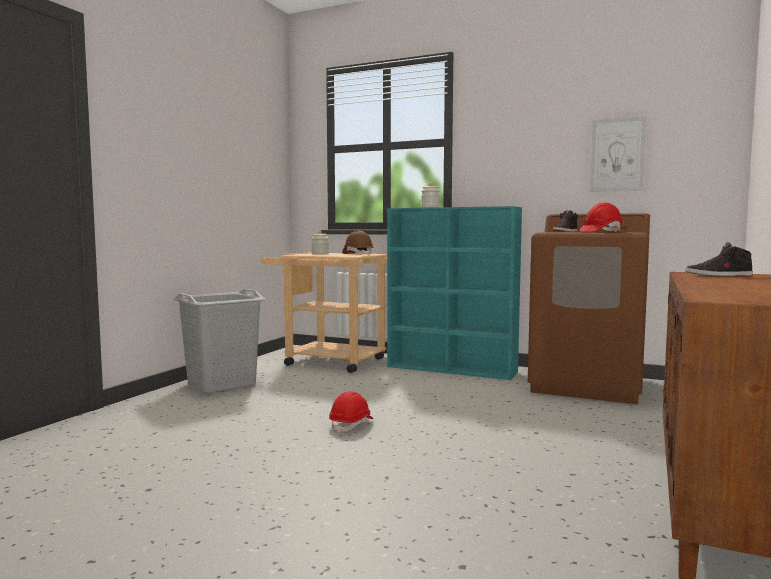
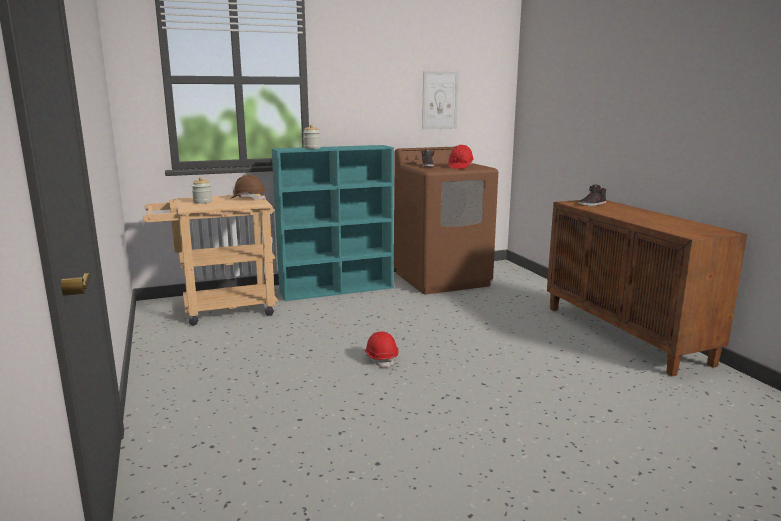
camera: 45 degrees left, 10 degrees up
(221, 384) = (181, 364): grey laundry basket -> none

